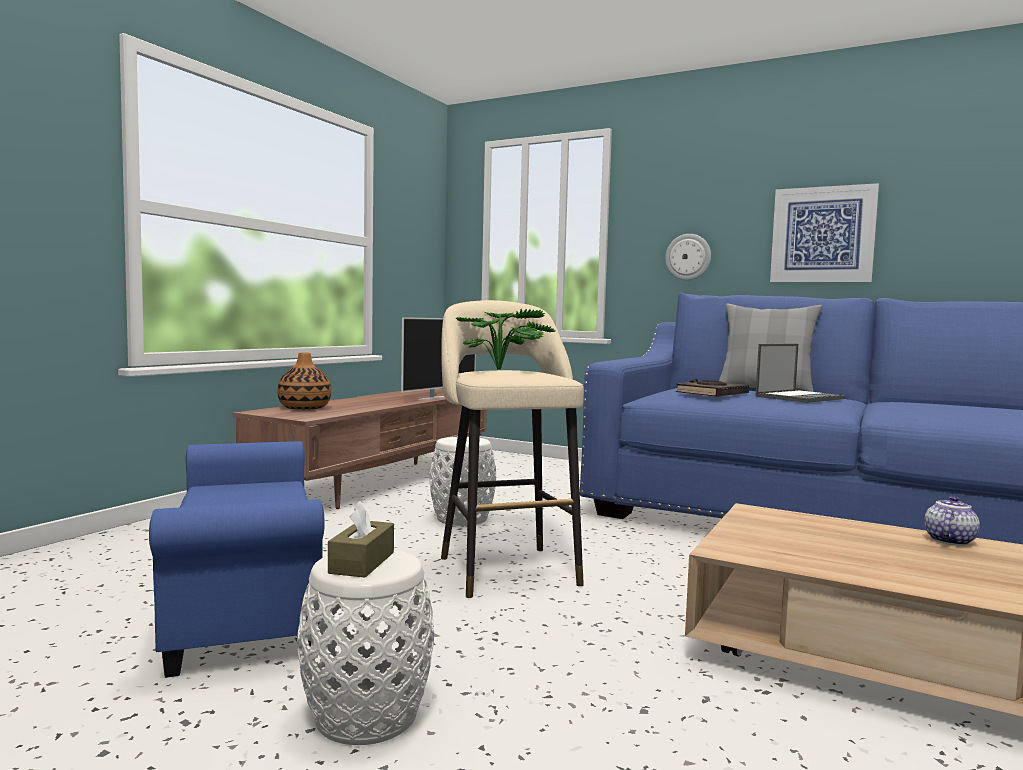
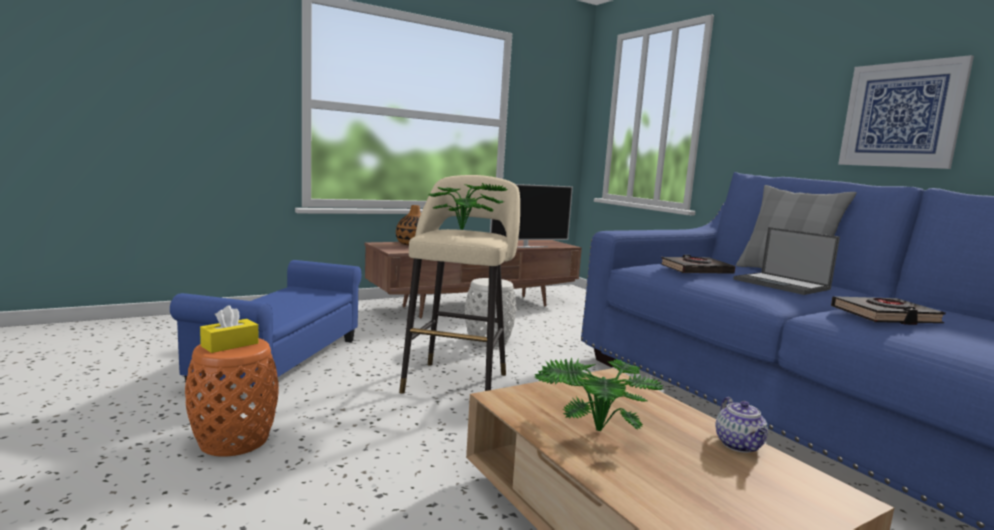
camera: 30 degrees right, 5 degrees up
(362, 563) = (230, 345): brown tissue box -> yellow tissue box
(365, 716) = (234, 441): white stool -> orange stool
(688, 257) = (765, 137): wall clock -> none
(800, 397) = (782, 284): laptop -> laptop turned 60 degrees clockwise
(849, 558) = (590, 431): none -> potted plant
(927, 410) = (885, 316): none -> black book
(949, 540) = (739, 445): teapot -> teapot turned 105 degrees clockwise

